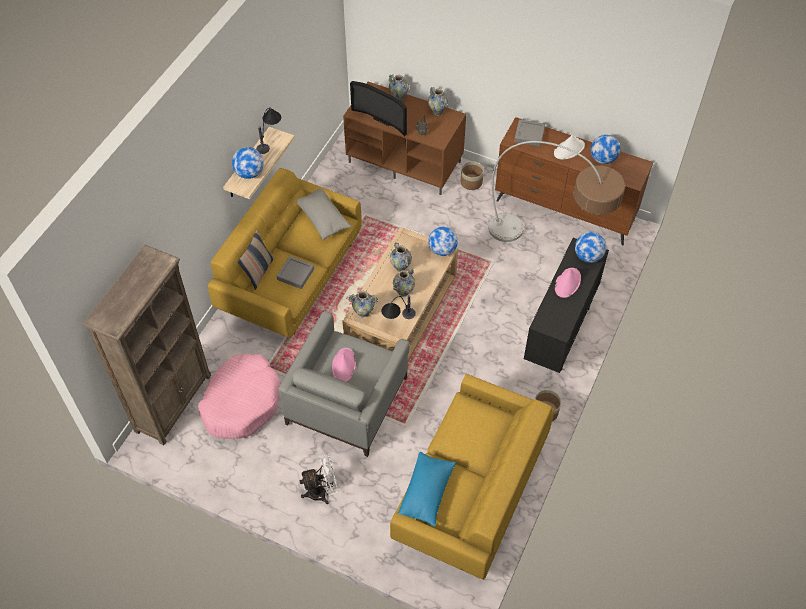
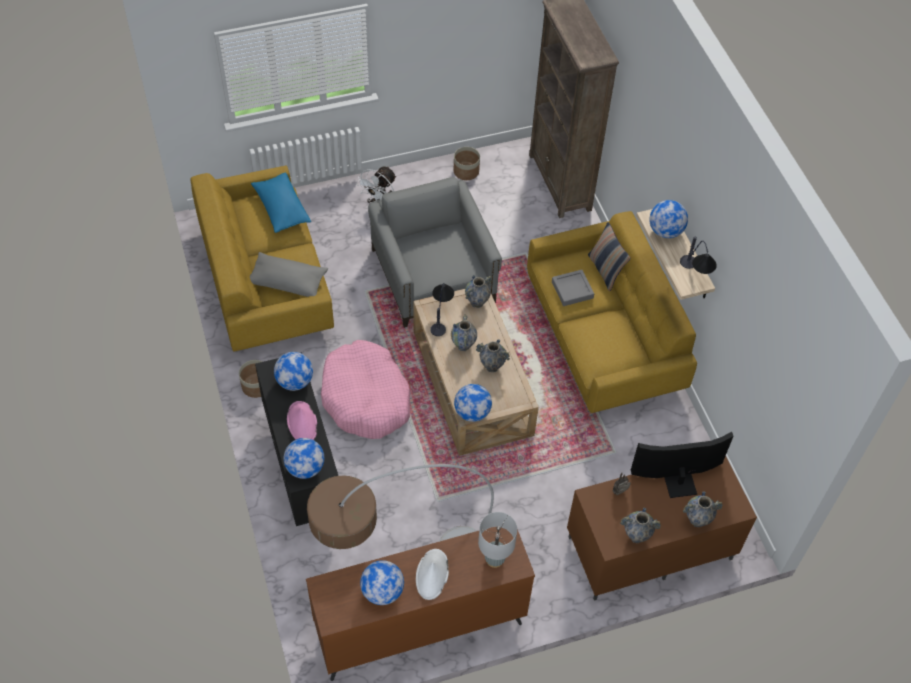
camera: 135 degrees right, 0 degrees up
(241, 402) = (511, 217): pink dog bed -> pink dog bed (366, 398)
(322, 219) = (615, 357): grey pillow -> grey pillow (288, 282)
(344, 366) = (443, 251): pink hat -> none
(471, 182) = (554, 581): planter -> planter (466, 171)
(529, 135) = (494, 560): grey tray -> grey table lamp
(550, 311) = (295, 381): none -> globe

